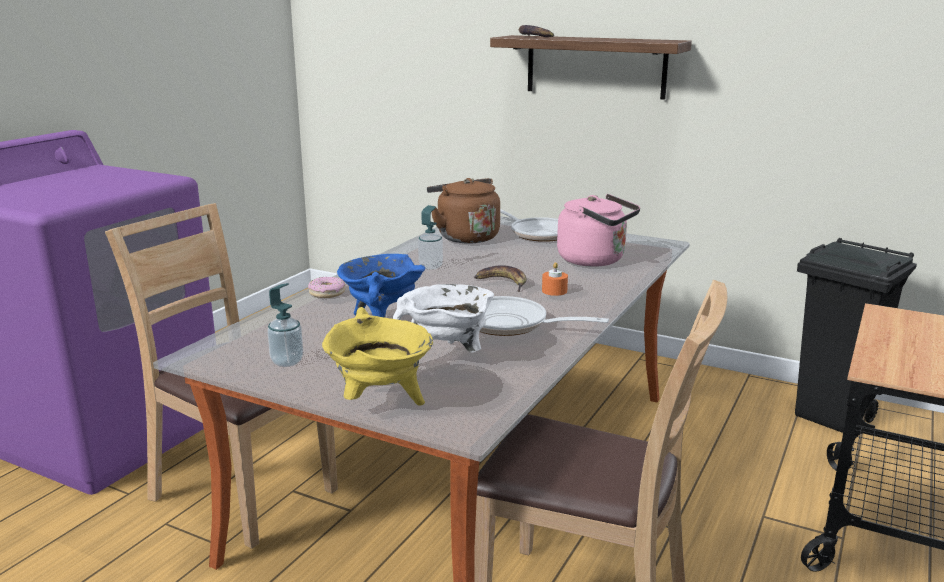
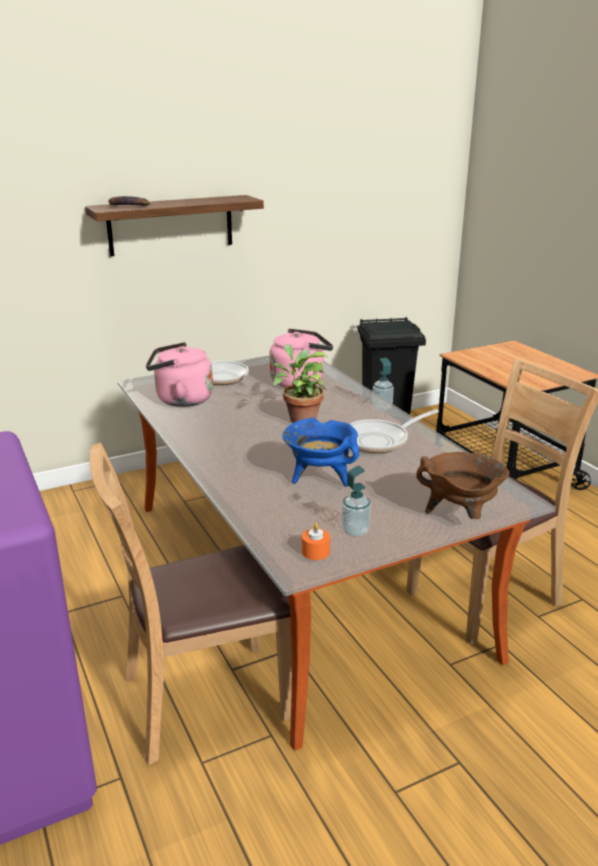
camera: 55 degrees left, 5 degrees up
(327, 293) = (228, 481): donut -> none
(381, 402) = (460, 515): yellow cooking pot -> brown cooking pot
(430, 266) = (229, 430): soap dispenser -> soap dispenser (382, 408)
(447, 358) = (411, 475): white cooking pot -> none
(465, 237) = (180, 400): brown kettle -> pink kettle
(503, 282) = (300, 419): banana -> potted plant
(554, 291) = (338, 410): orange candle -> orange candle (315, 552)

